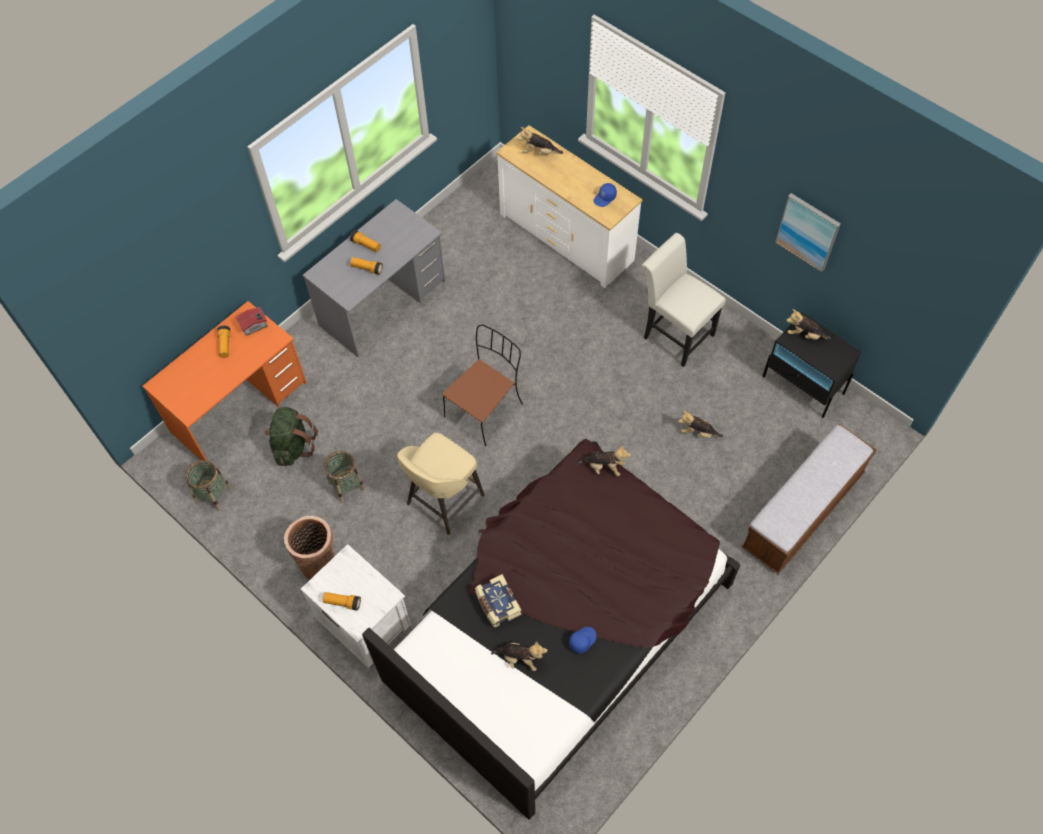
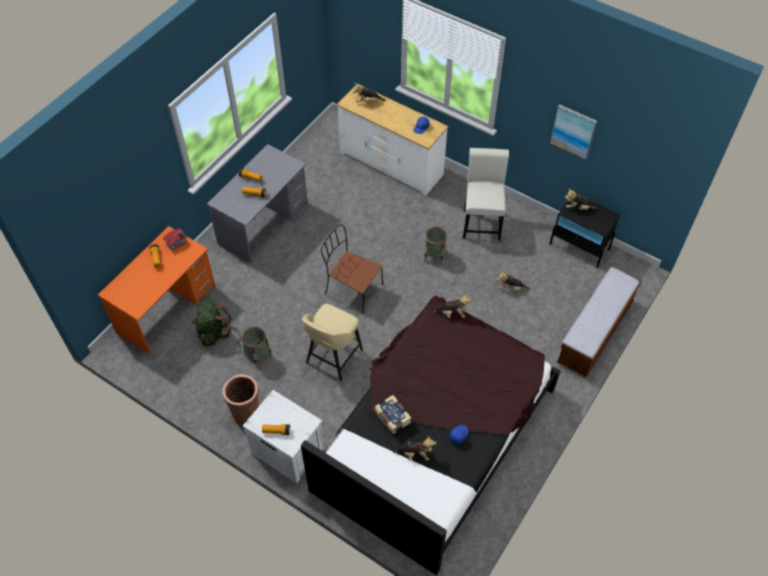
camera: 10 degrees left, 5 degrees down
(213, 495) = (157, 374): basket -> basket (434, 255)
(485, 409) = (352, 289): brown chair -> brown chair turned 90 degrees counterclockwise
(674, 333) = (481, 221): white chair -> white chair turned 60 degrees clockwise

